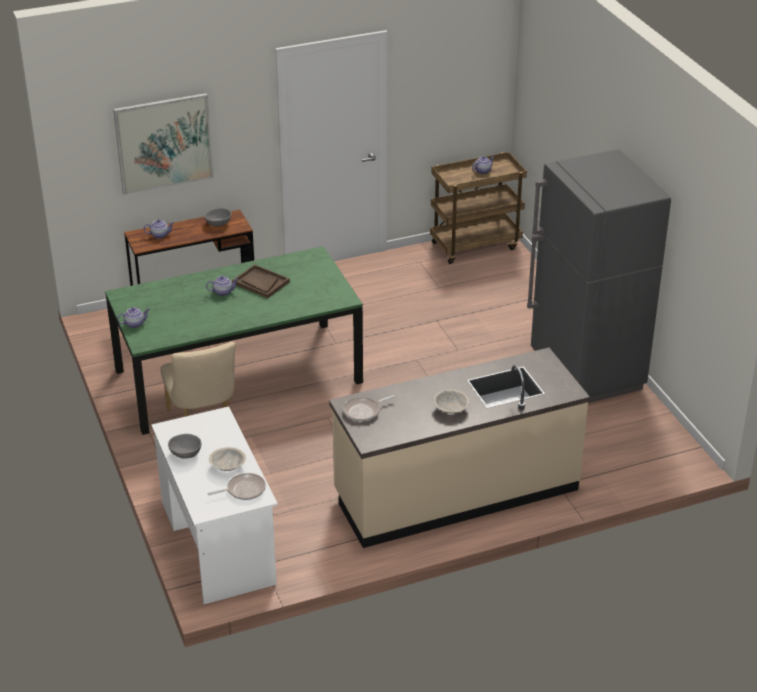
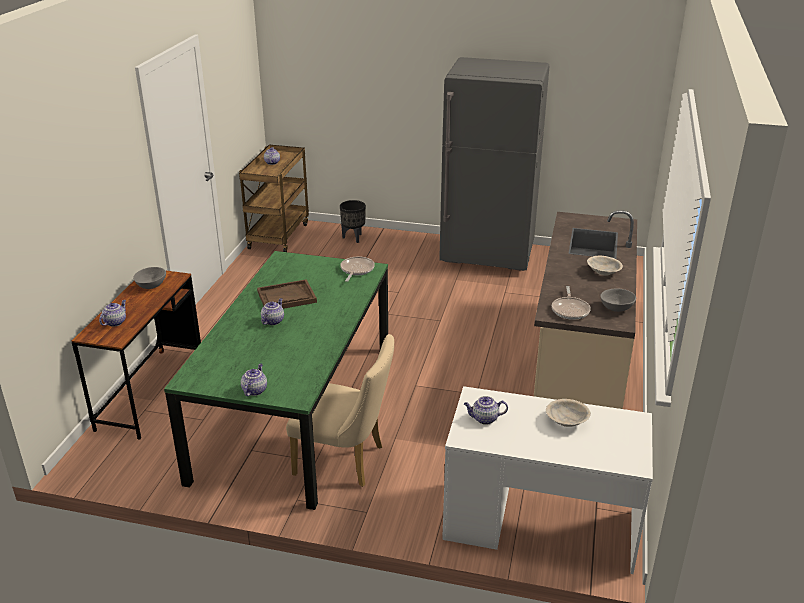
camera: 55 degrees left, 5 degrees down
(164, 143) = (78, 211): picture -> none
(186, 454) = (521, 441): grey bowl -> grey bowl (617, 308)
(196, 429) = (484, 419): none -> teapot
(243, 490) = (615, 425): frying pan -> frying pan (356, 270)
(523, 284) = (353, 238): none -> black planter

